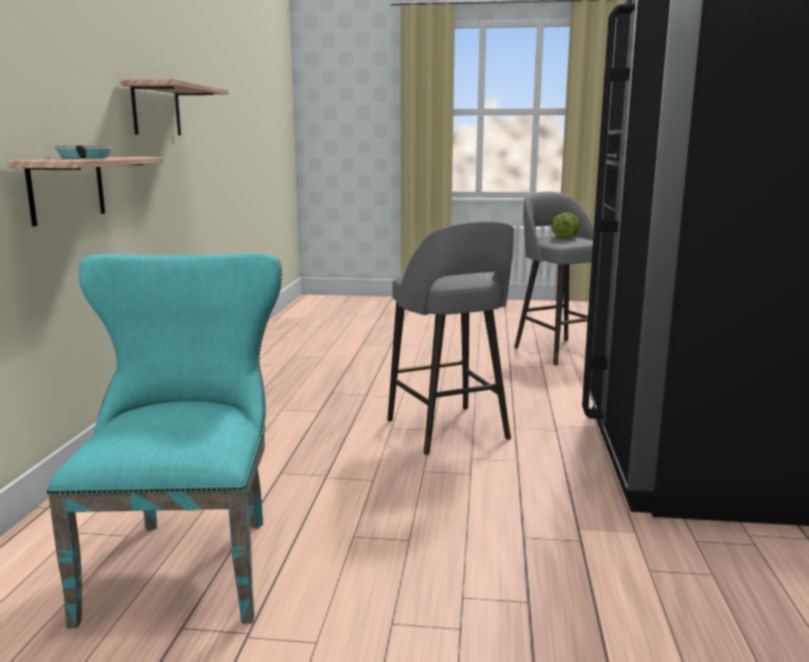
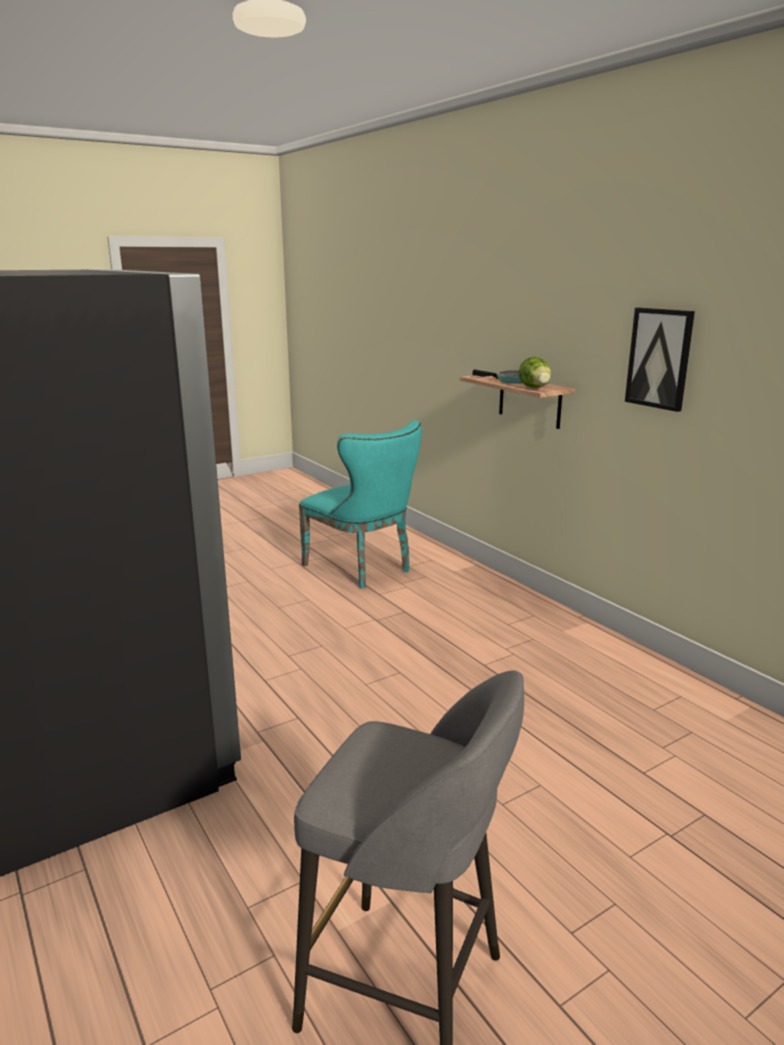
camera: 140 degrees right, 5 degrees up
(156, 110) = (659, 358): shelf -> picture
(449, 431) = (350, 688): grey stool -> none
(566, 237) = (411, 778): lettuce -> lettuce (536, 388)

